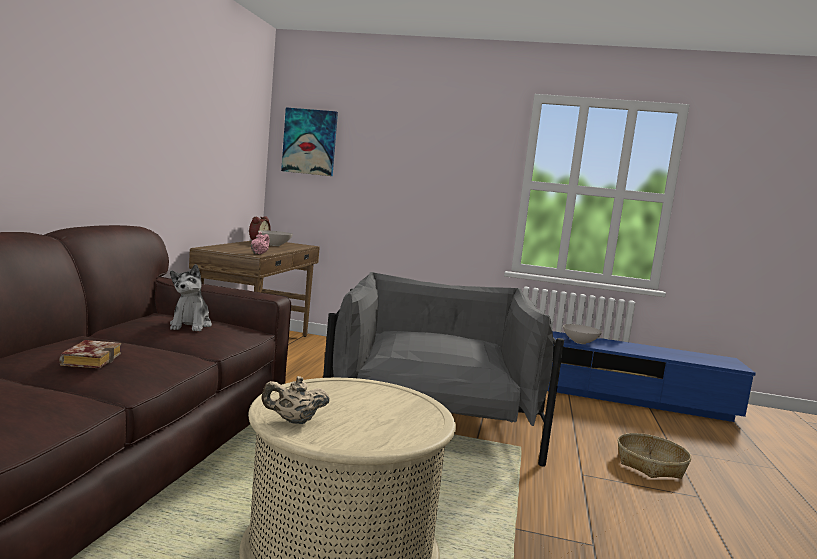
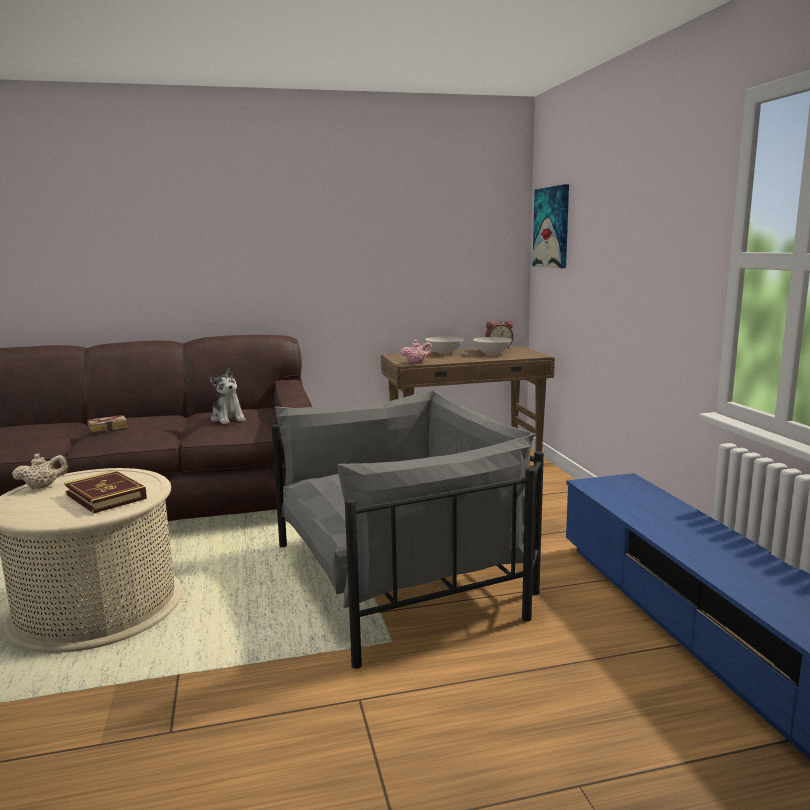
camera: 65 degrees right, 5 degrees up
(190, 325) = (228, 419): plush toy -> plush toy turned 90 degrees counterclockwise
(294, 421) = (43, 486): beige teapot -> beige teapot turned 105 degrees clockwise
(379, 402) = (105, 496): none -> book
(579, 342) = (707, 557): white bowl -> white bowl (444, 353)
(651, 465) = (470, 761): basket -> none

